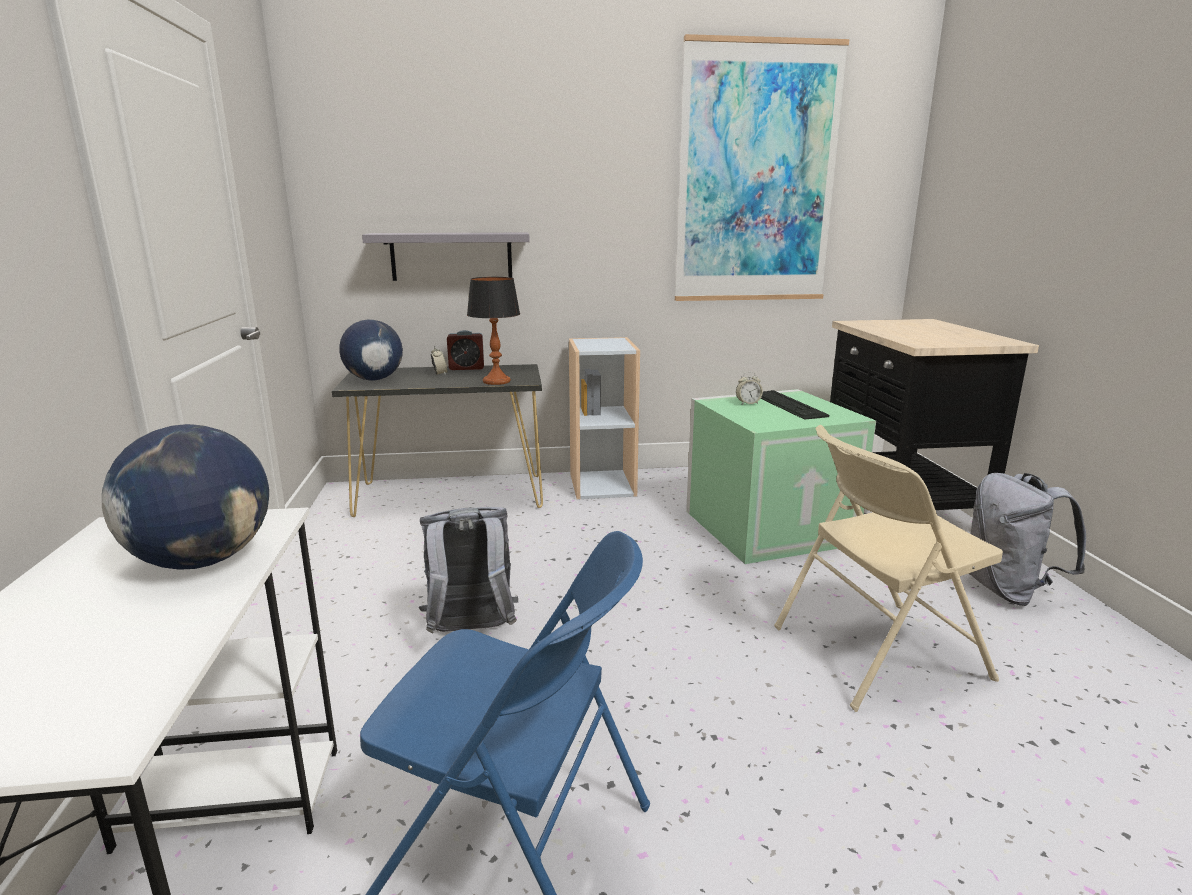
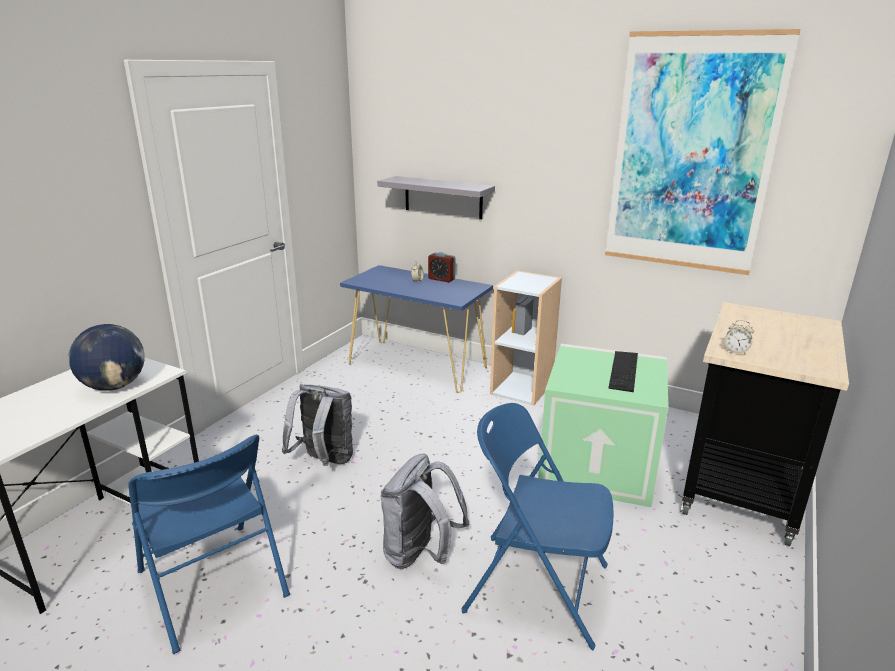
camera: 35 degrees right, 5 degrees up
(374, 379) = (374, 278): globe -> none
(452, 495) = (418, 366): black console table -> blue console table
(496, 381) = (439, 296): table lamp -> none
(748, 403) = (593, 360): alarm clock -> alarm clock (736, 351)
(878, 652) = (537, 587): beige chair -> blue chair
(1008, 590) = (724, 598): grey backpack -> grey backpack (420, 554)

